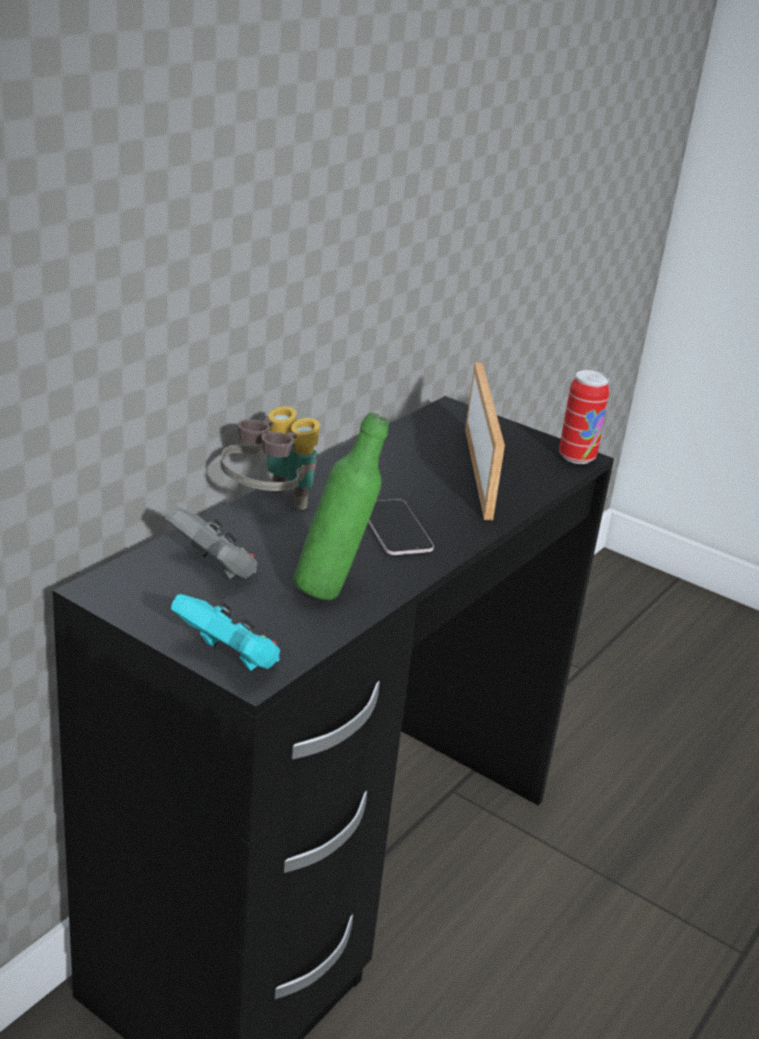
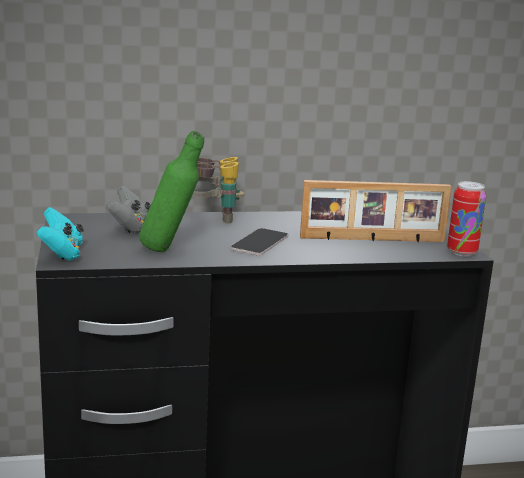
camera: 45 degrees right, 10 degrees down
(481, 472) = (372, 240): picture frame -> picture frame turned 45 degrees clockwise

